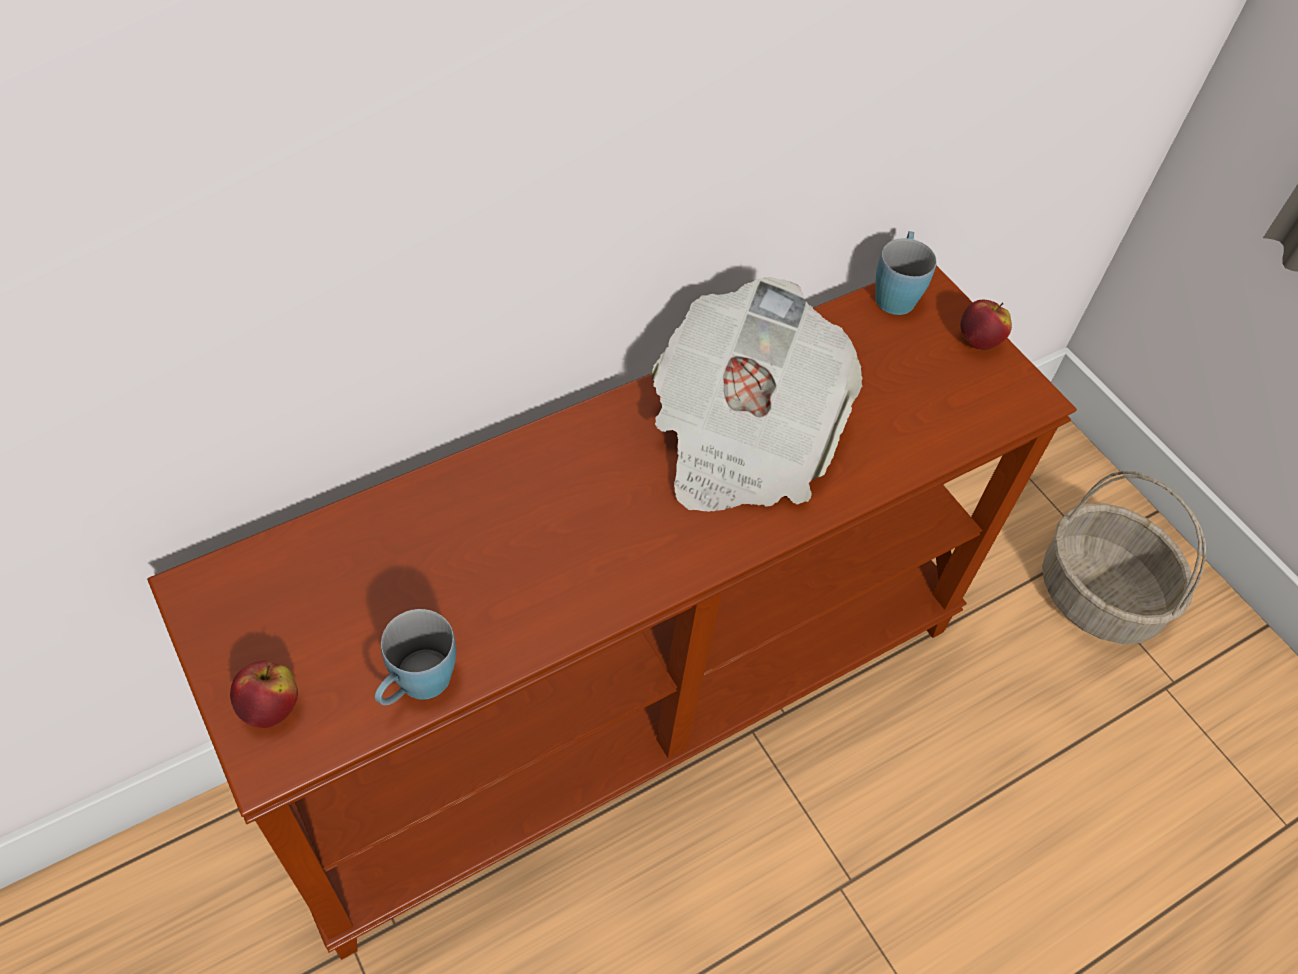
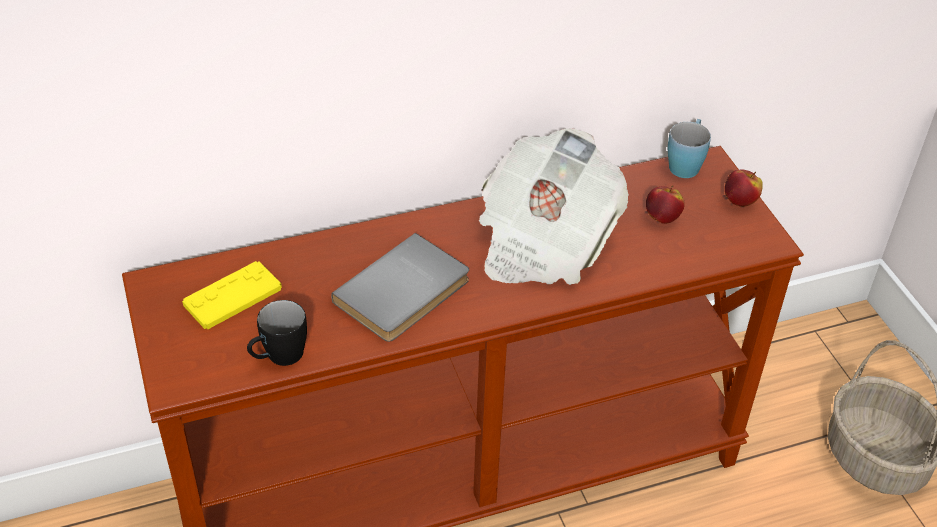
camera: 15 degrees right, 10 degrees down
(270, 707) = (182, 355): apple -> apple (662, 218)
(325, 593) = (232, 296): none -> yellow game controller
(416, 687) = (278, 357): blue mug -> black mug
(574, 549) = (405, 293): none -> grey book

